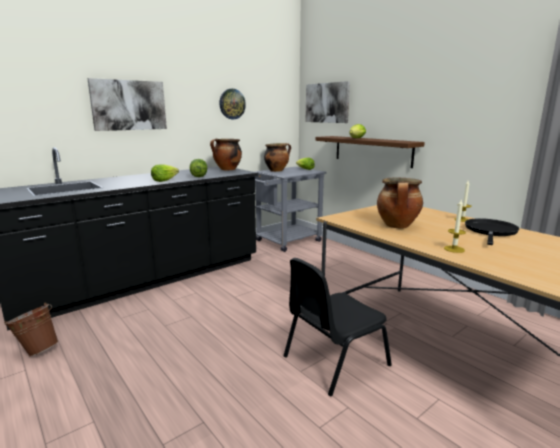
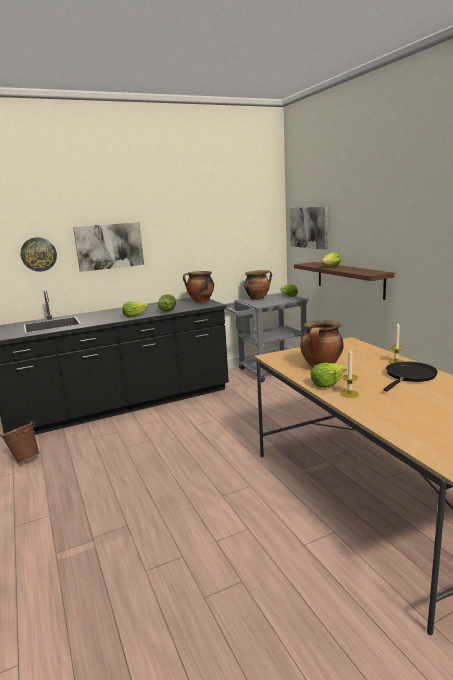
camera: 15 degrees right, 0 degrees up
(232, 104) = (210, 235): wall clock -> wall clock (38, 254)
(333, 360) = (256, 489): black chair -> none
(421, 241) = (327, 384): none -> lettuce

